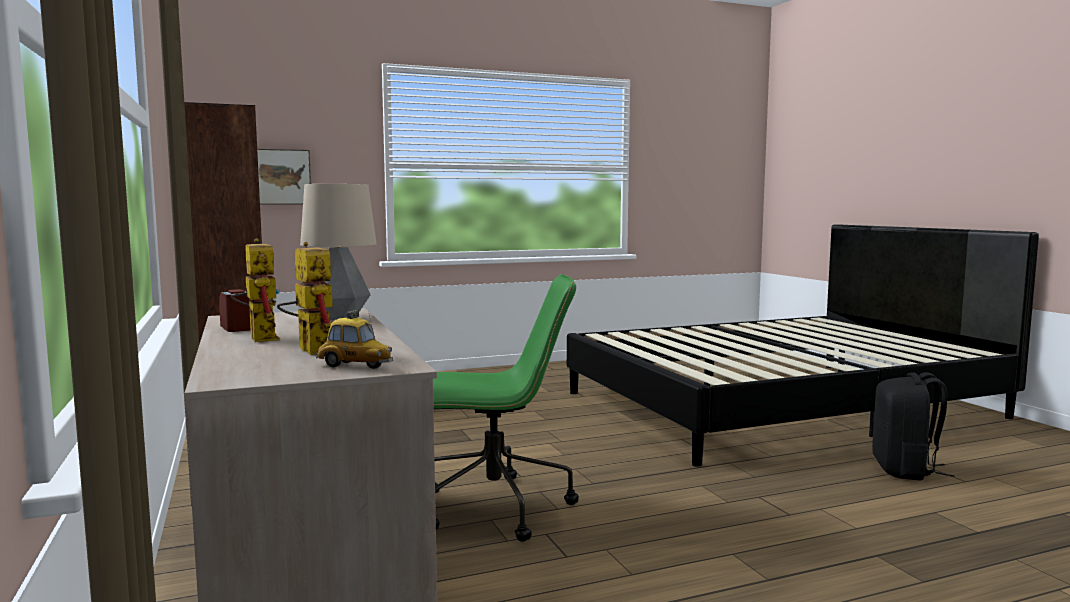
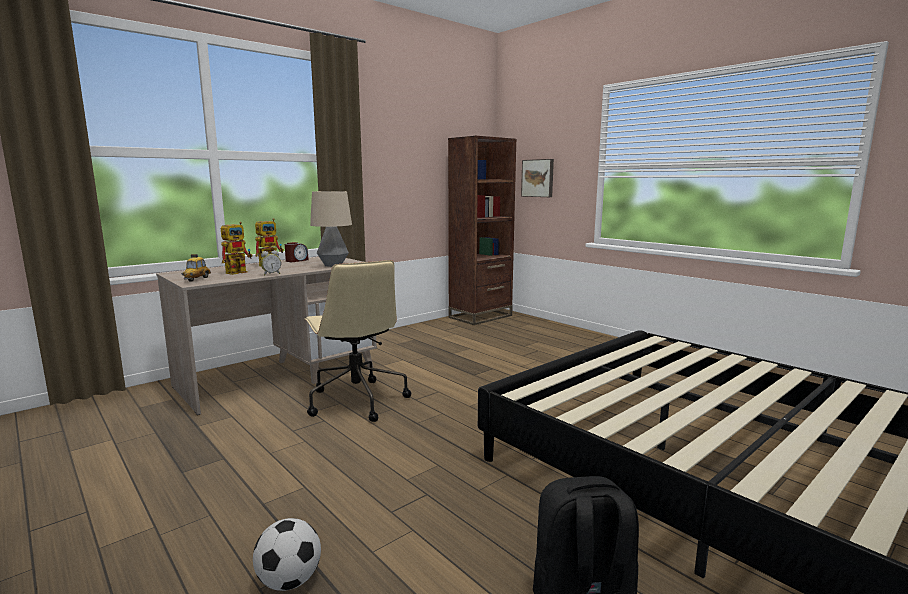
camera: 70 degrees right, 5 degrees up
(378, 337) = (271, 274): none -> alarm clock
(491, 509) = (356, 400): green office chair -> beige office chair
(908, 566) = (289, 581): none -> football

